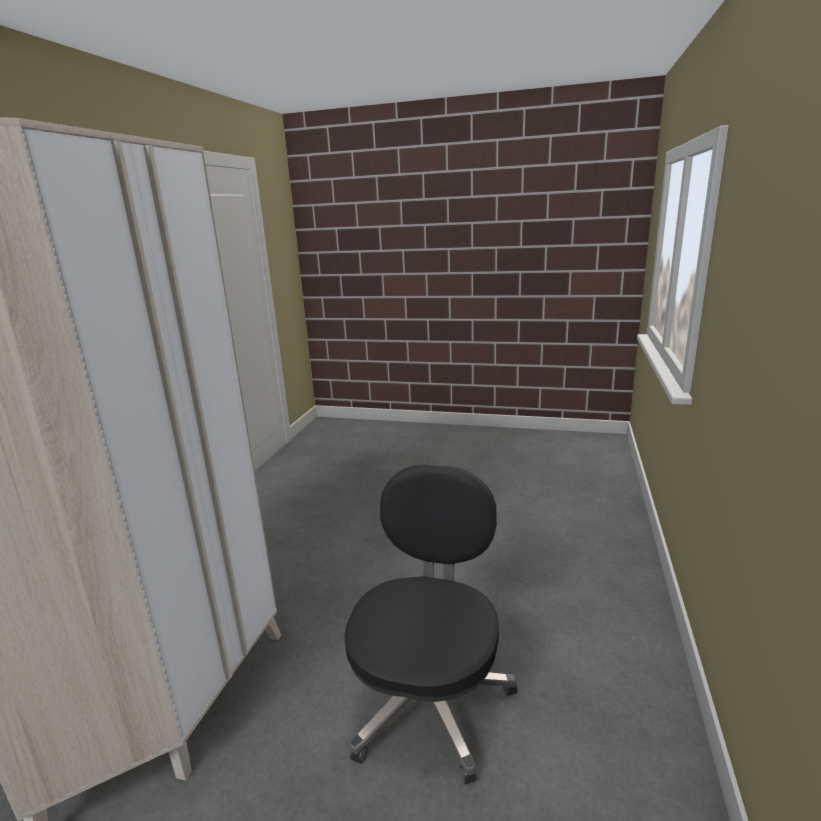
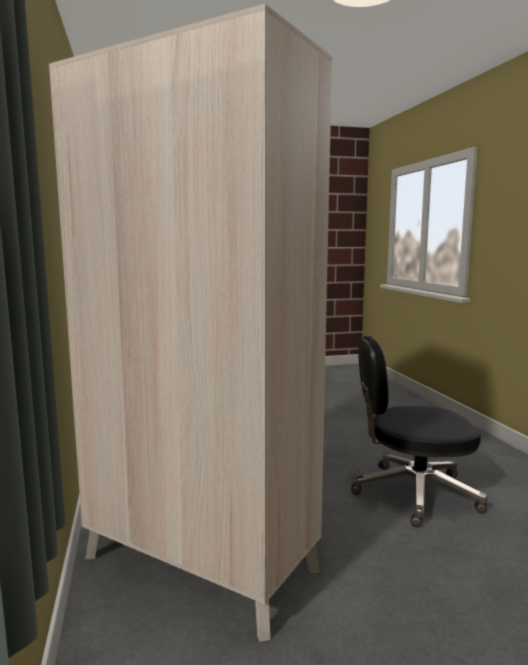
camera: 30 degrees left, 10 degrees down
(428, 698) = (413, 493): black office chair -> black office chair turned 75 degrees counterclockwise

